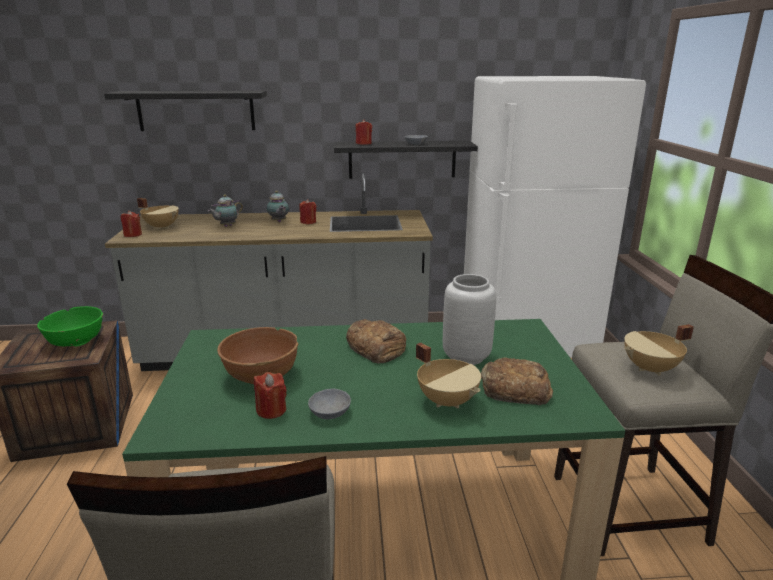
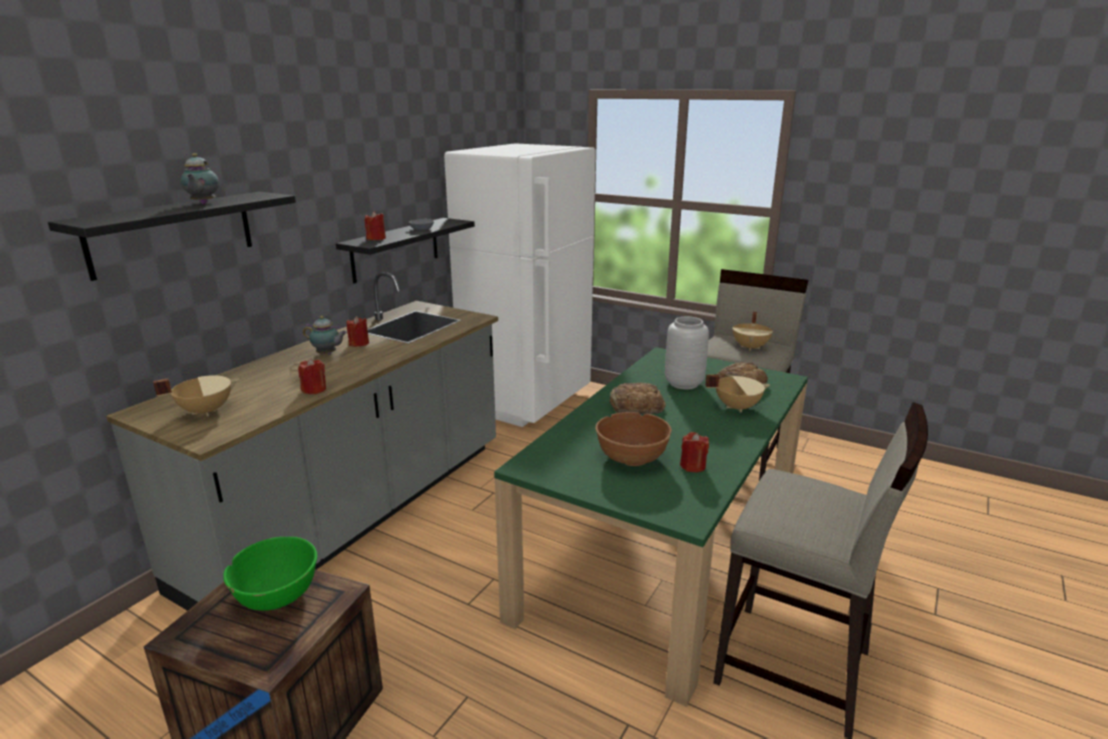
camera: 55 degrees left, 0 degrees up
(133, 235) = (201, 432): red candle -> red candle (314, 390)
(227, 226) = (287, 378): teapot -> teapot (203, 203)
(328, 411) = (714, 446): grey bowl -> none

